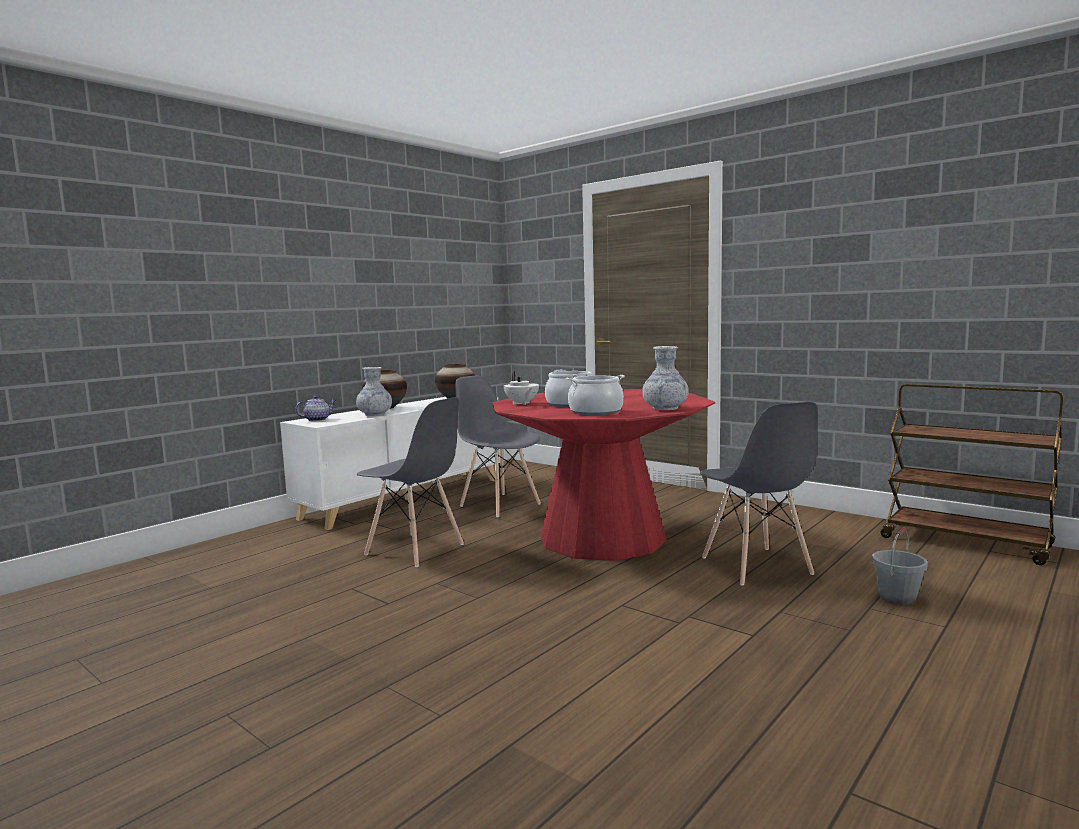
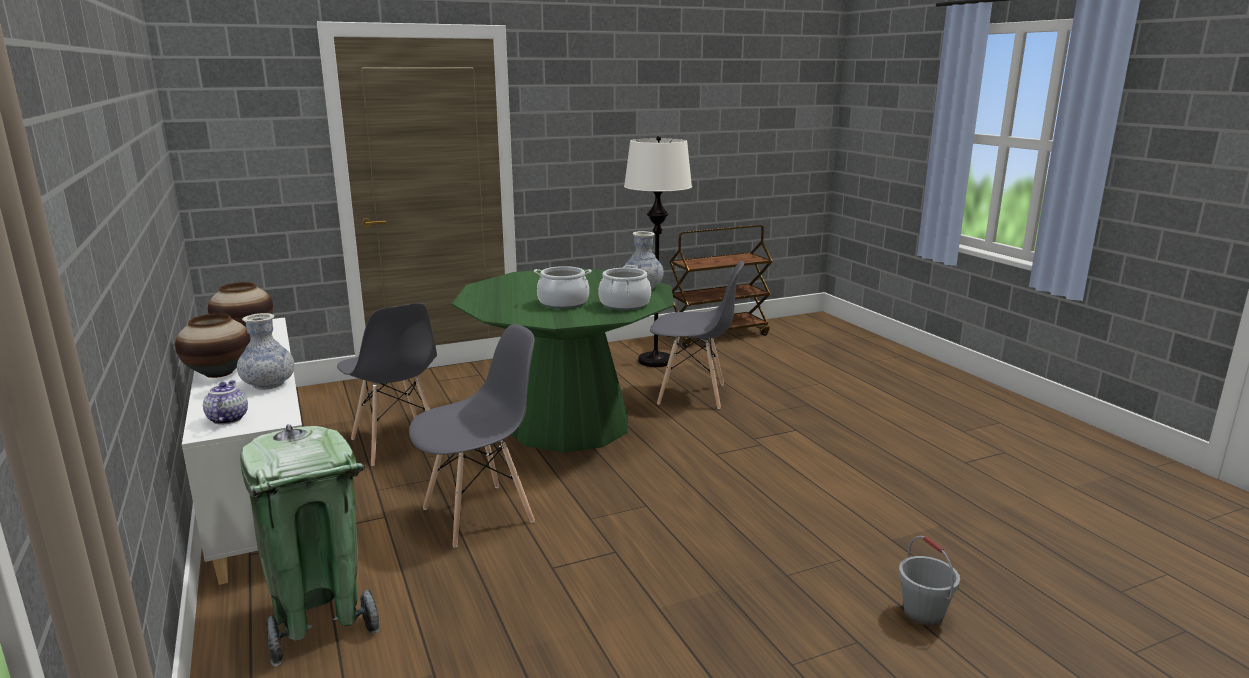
camera: 65 degrees left, 10 degrees up
(265, 548) = (319, 620): none -> green trash can
(500, 505) = (396, 443): grey chair -> grey chair turned 105 degrees counterclockwise
(521, 403) = (523, 314): white teapot -> none
(602, 538) = (568, 424): red dining table -> green dining table
(814, 534) = (656, 361): none -> white floor lamp
(897, 598) = (777, 379): grey bucket -> grey bucket (924, 613)

